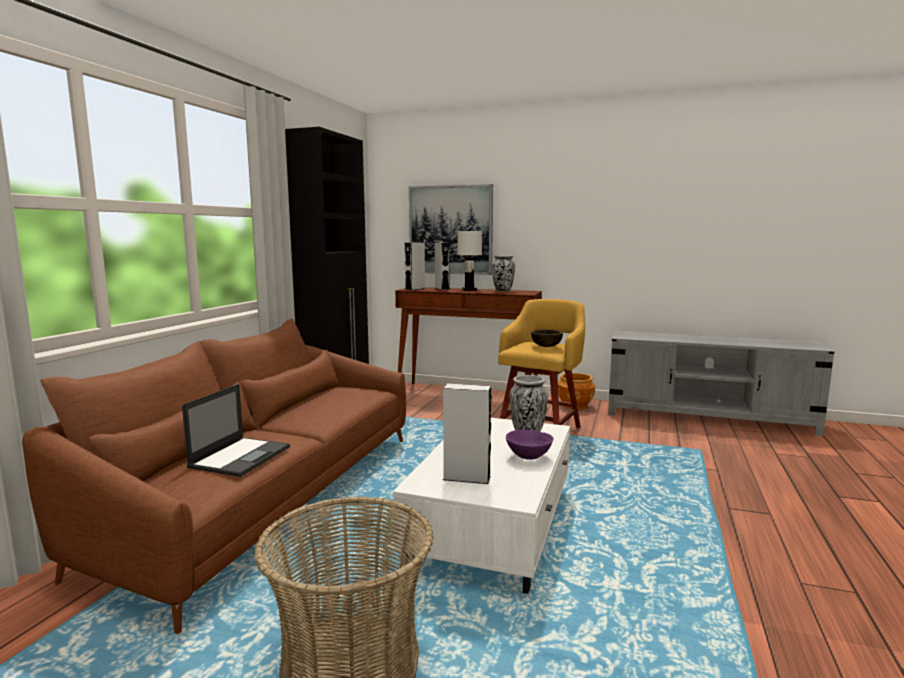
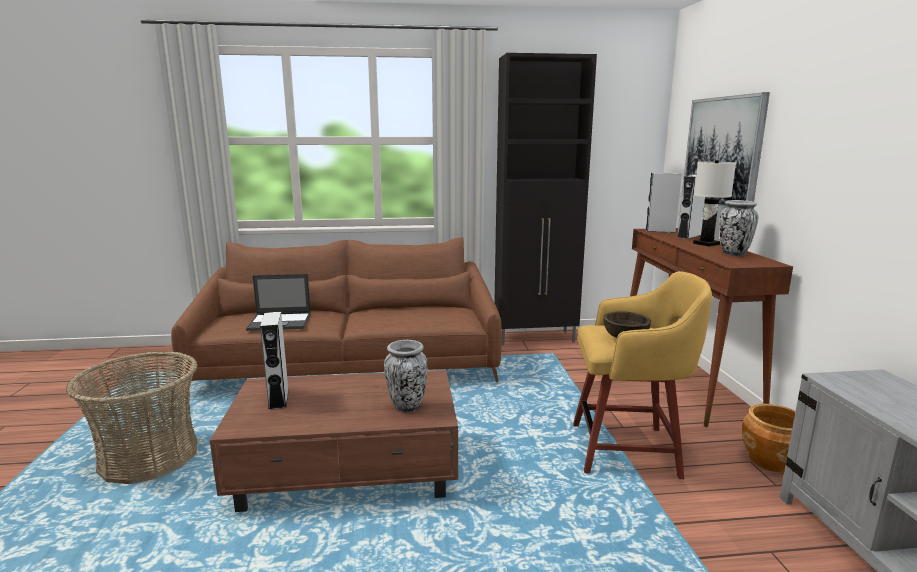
camera: 65 degrees right, 5 degrees up
(494, 527) = (349, 471): white coffee table -> brown coffee table
(528, 457) = (340, 417): purple bowl -> none

